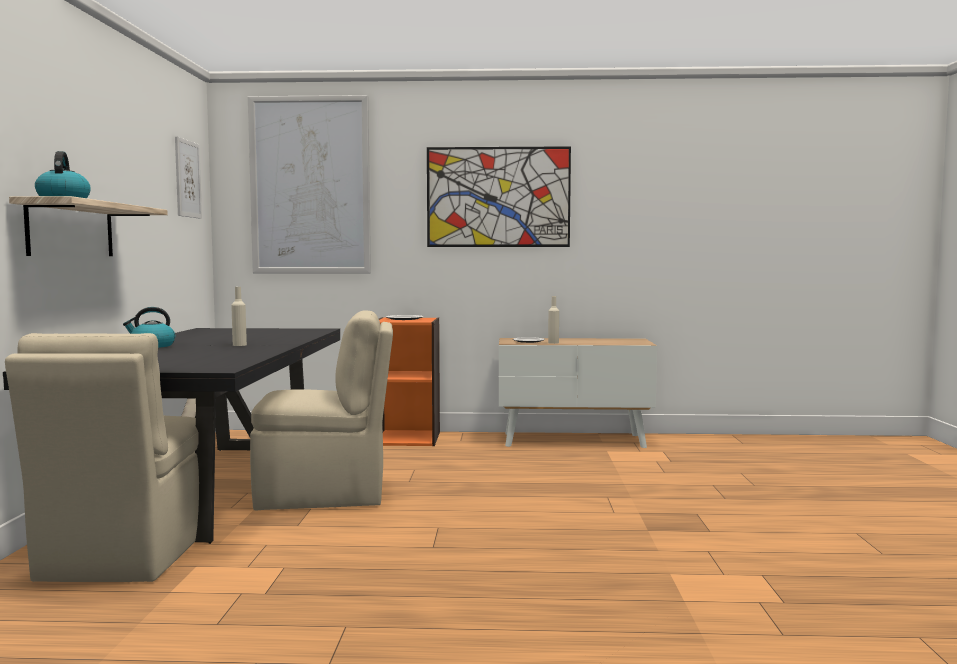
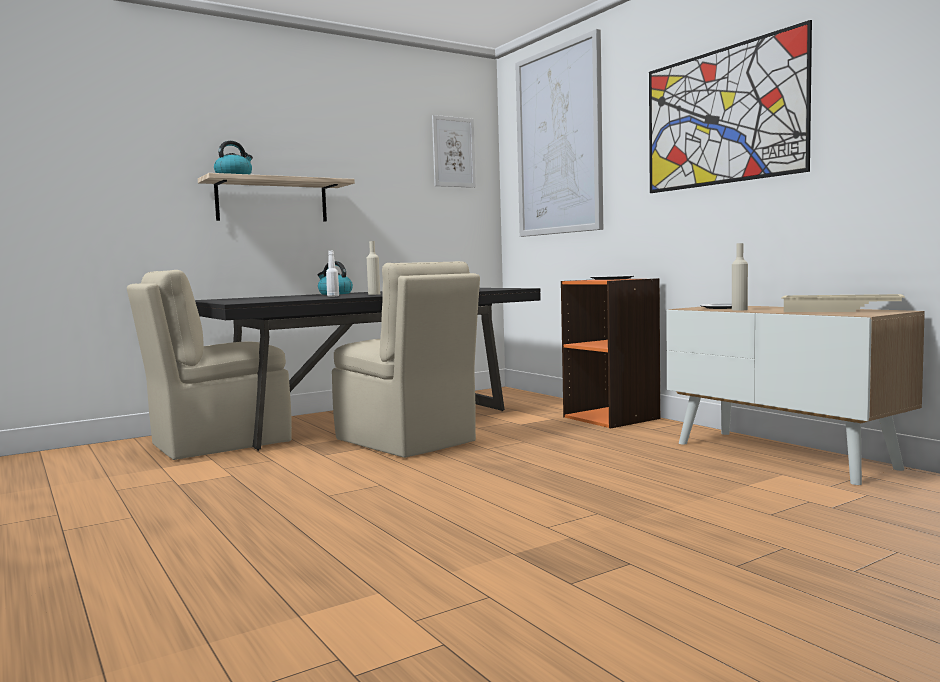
camera: 55 degrees right, 0 degrees up
(223, 351) = (333, 296): none -> white bottle
(611, 340) = (839, 310): none -> beige tray

